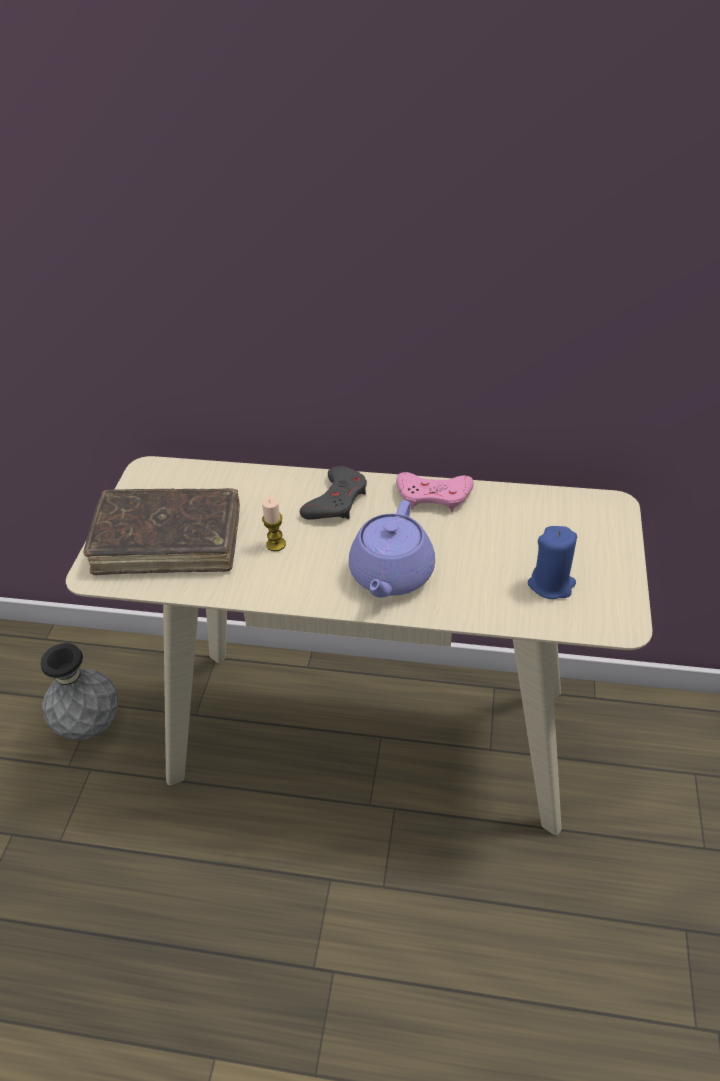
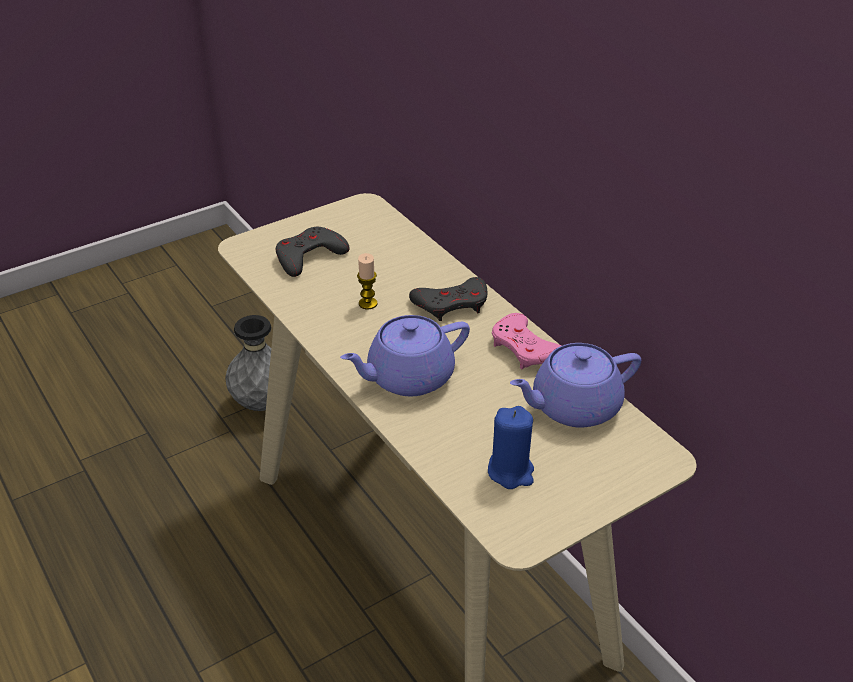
camera: 45 degrees right, 5 degrees down
(168, 541) = (309, 256): brown book -> grey game controller
(519, 512) = (573, 406): none -> purple teapot

